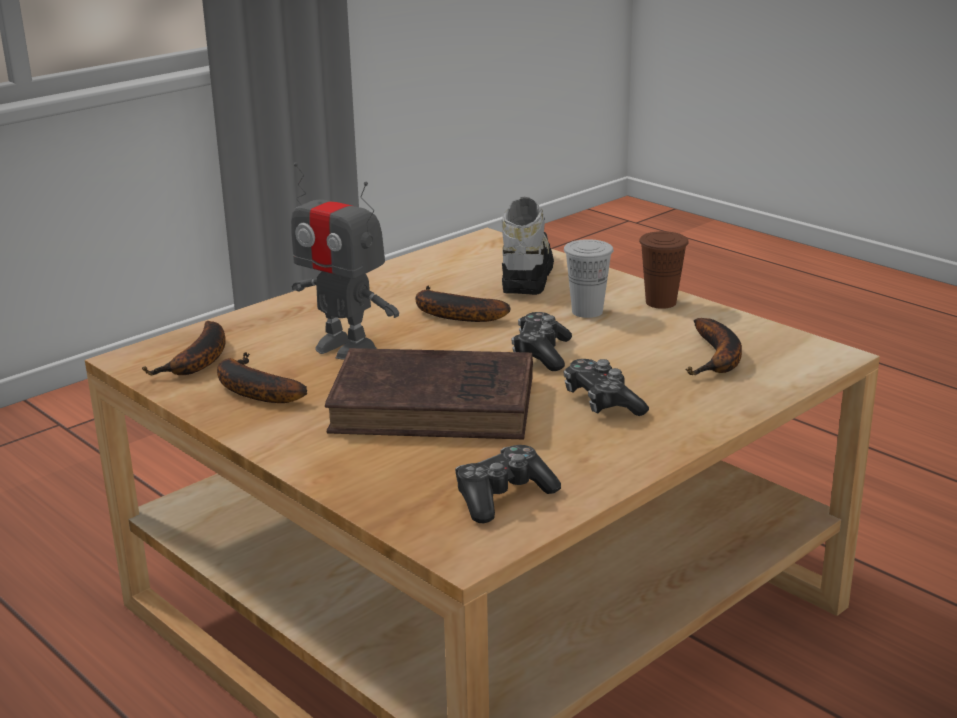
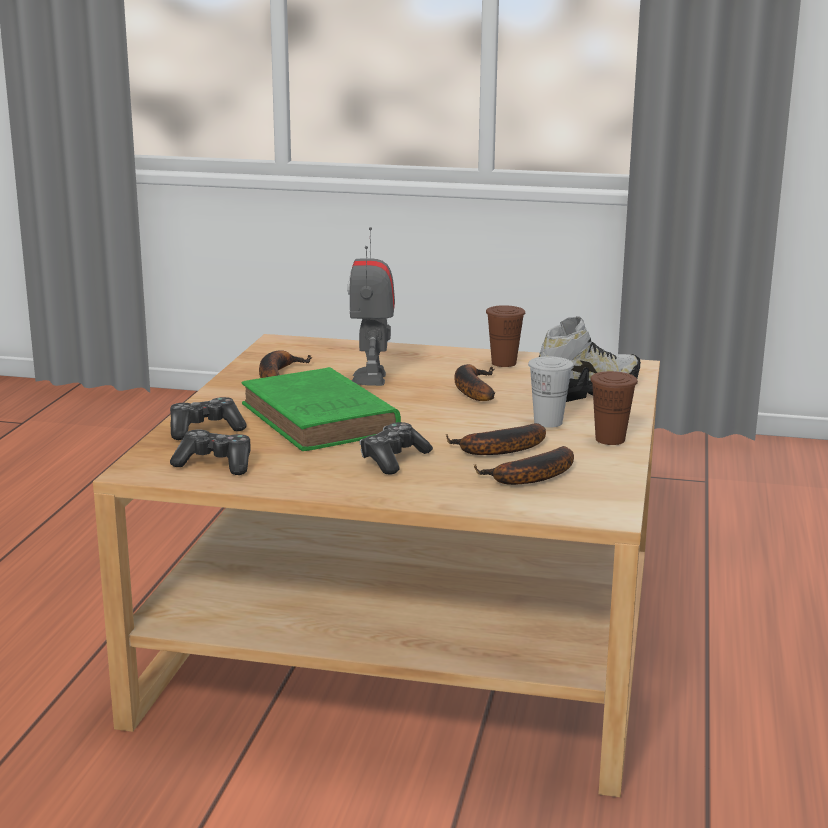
camera: 55 degrees right, 5 degrees down
(198, 361) = (297, 354): banana -> banana (497, 450)
(397, 281) = (504, 363): none -> brown cup
(439, 406) = (321, 420): brown book -> green book
(541, 353) = (447, 426): game controller -> game controller (205, 429)

